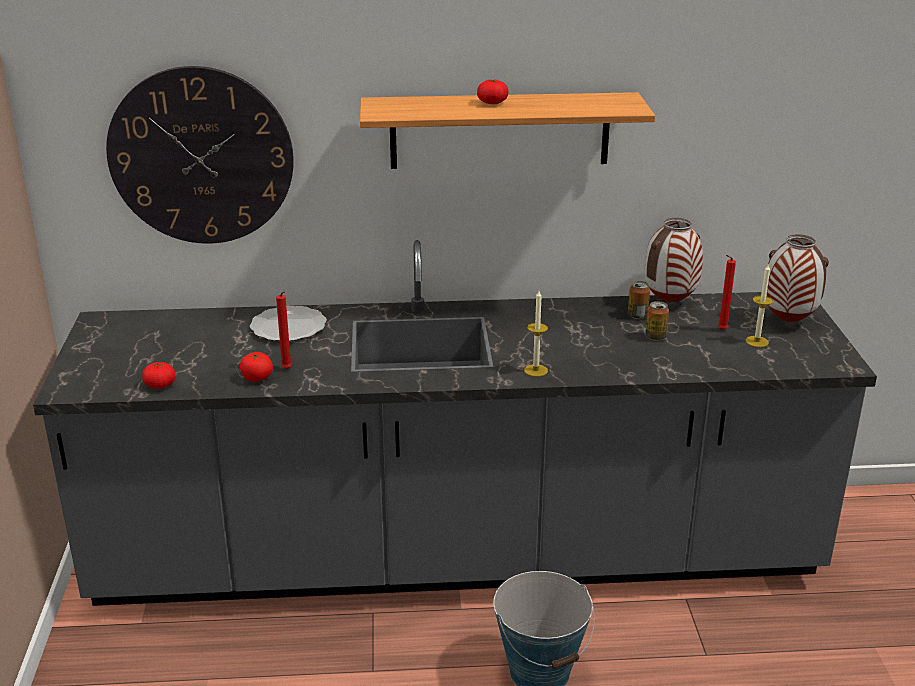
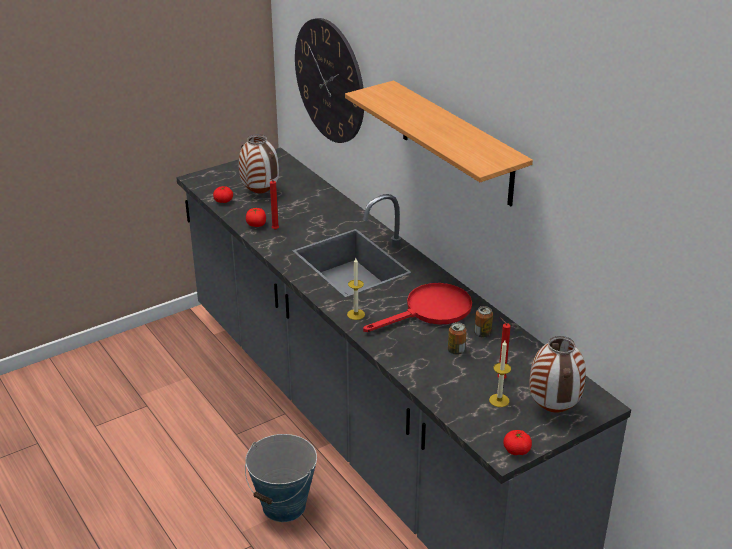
camera: 60 degrees right, 5 degrees up
(289, 326) = (326, 211): plate -> none
(492, 103) = (432, 119): tomato -> tomato (516, 450)
(571, 329) = (430, 311): none -> red frying pan
(669, 302) = (523, 342): vase -> vase (261, 193)

